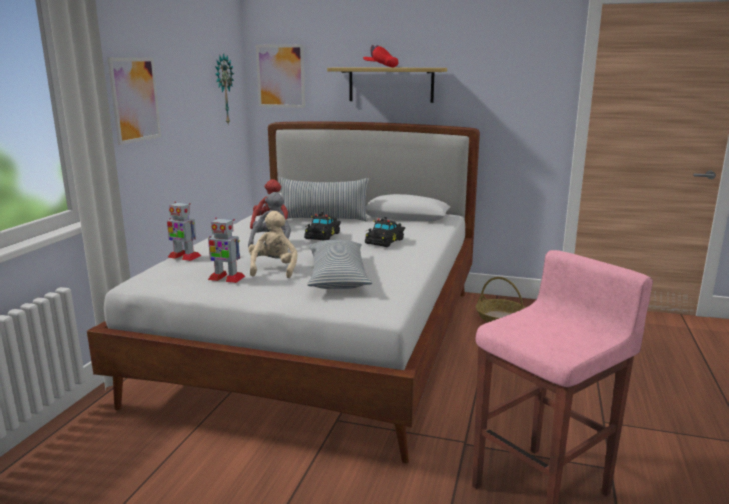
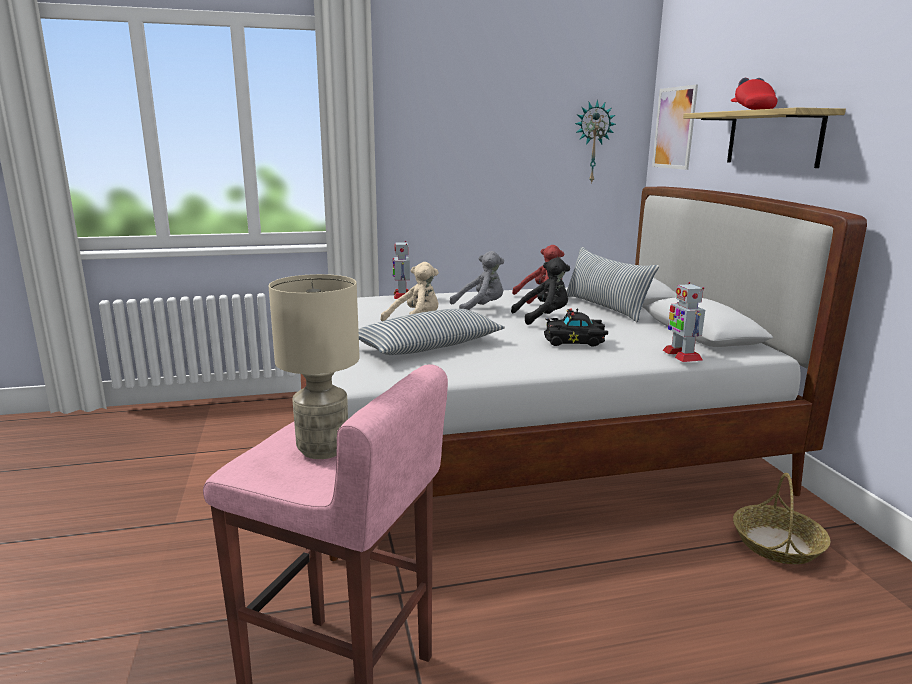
camera: 60 degrees right, 0 degrees up
(135, 99) = (435, 143): picture -> none
(226, 278) = (366, 316): toy robot -> toy robot (681, 355)
(323, 235) = (543, 317): black toy car -> black plush toy
(545, 327) = (322, 449): none -> beige table lamp

